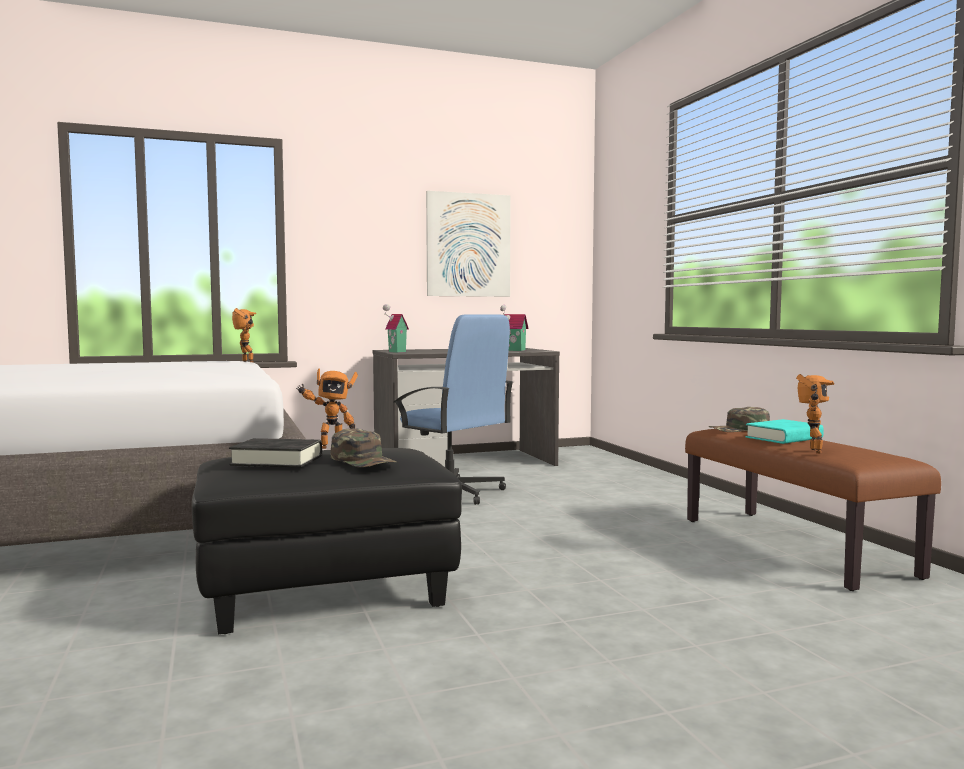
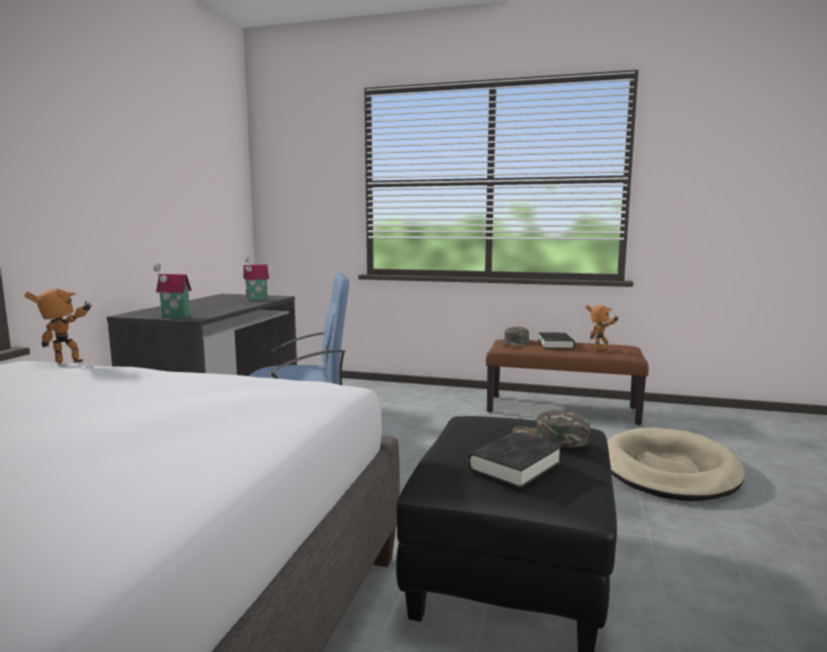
camera: 55 degrees left, 5 degrees up
(328, 447) = (450, 437): toy robot -> none
(363, 460) = (550, 438): green cap -> green cap turned 150 degrees counterclockwise
(468, 245) = (173, 191): picture -> none
(705, 625) = (669, 470): none -> beige dog bed
(784, 438) = (555, 344): turquoise book -> black book

